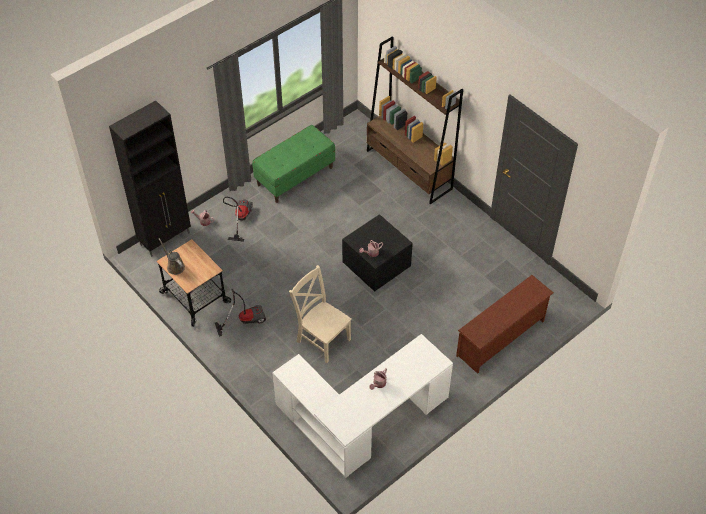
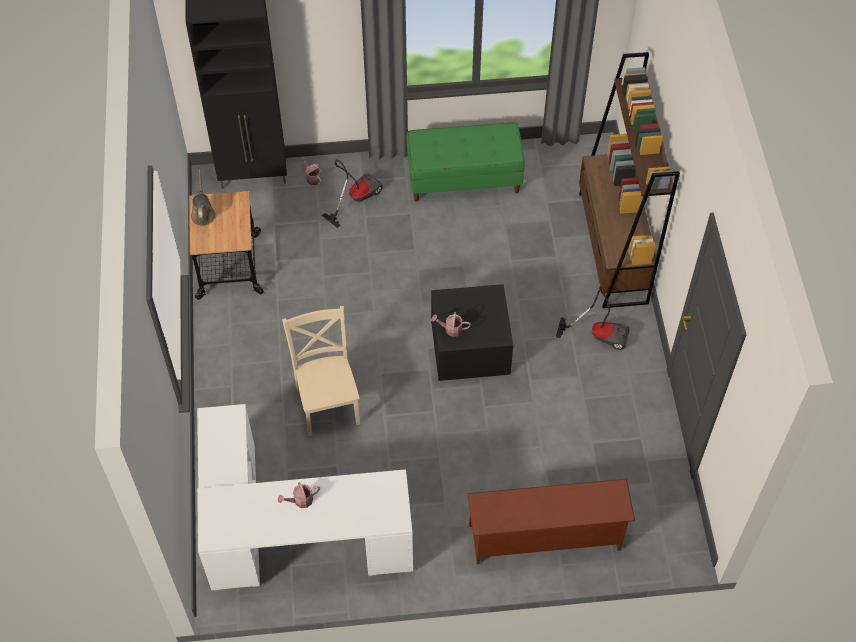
camera: 35 degrees right, 5 degrees up
(244, 319) = (260, 325): vacuum cleaner -> vacuum cleaner (599, 334)

